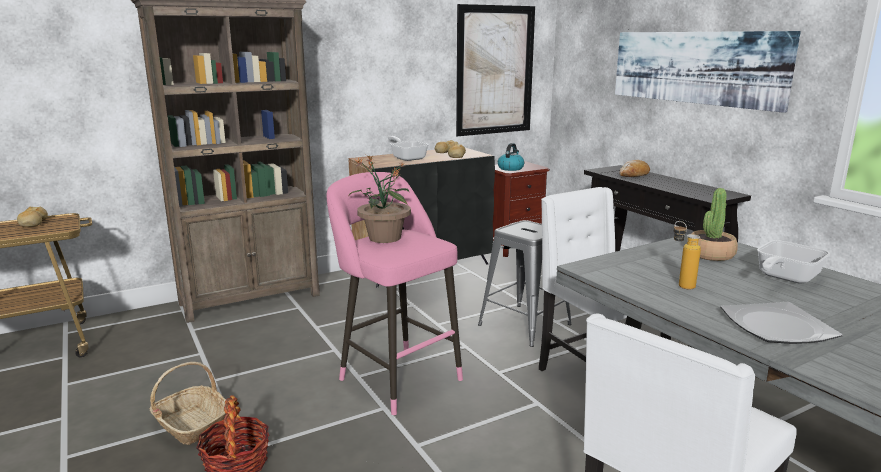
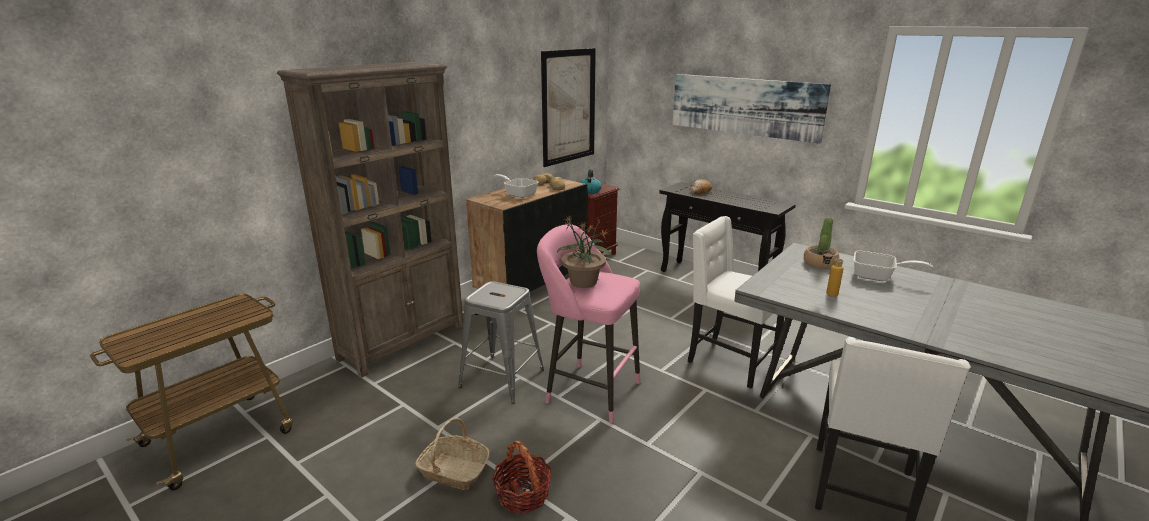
camera: 20 degrees left, 5 degrees up
(33, 222) = (211, 312): bread -> none
(524, 325) = (650, 326): grey stool -> grey stool (501, 378)
(777, 326) = (908, 317): plate -> none
(784, 277) = (878, 277): frying pan -> frying pan turned 90 degrees counterclockwise

